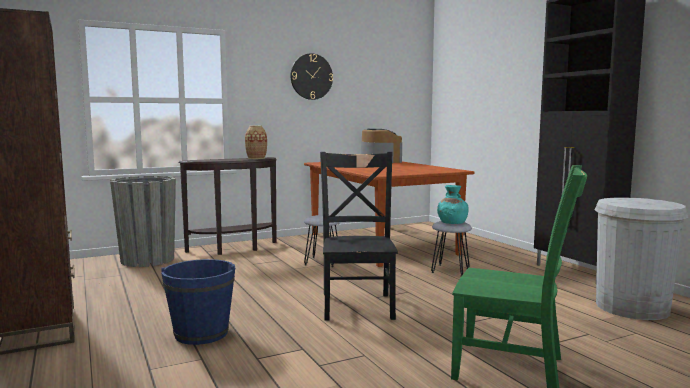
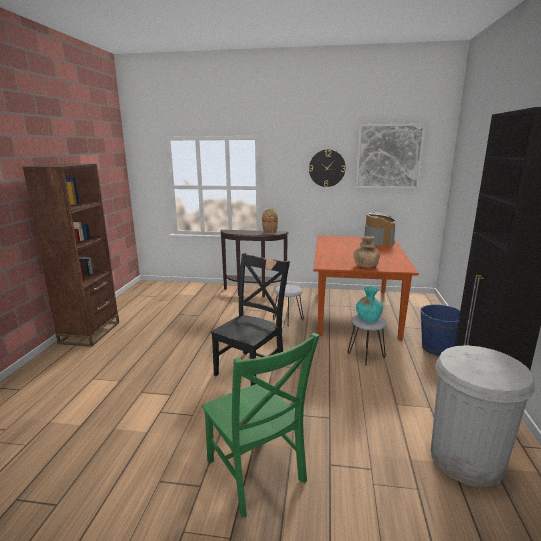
camera: 35 degrees right, 10 degrees up
(147, 260) = (198, 291): grey planter -> none
(201, 334) = (144, 361): blue bucket -> blue bucket (437, 348)
(375, 65) = (388, 156): none -> picture
(418, 171) = (365, 266): none -> brown vase

